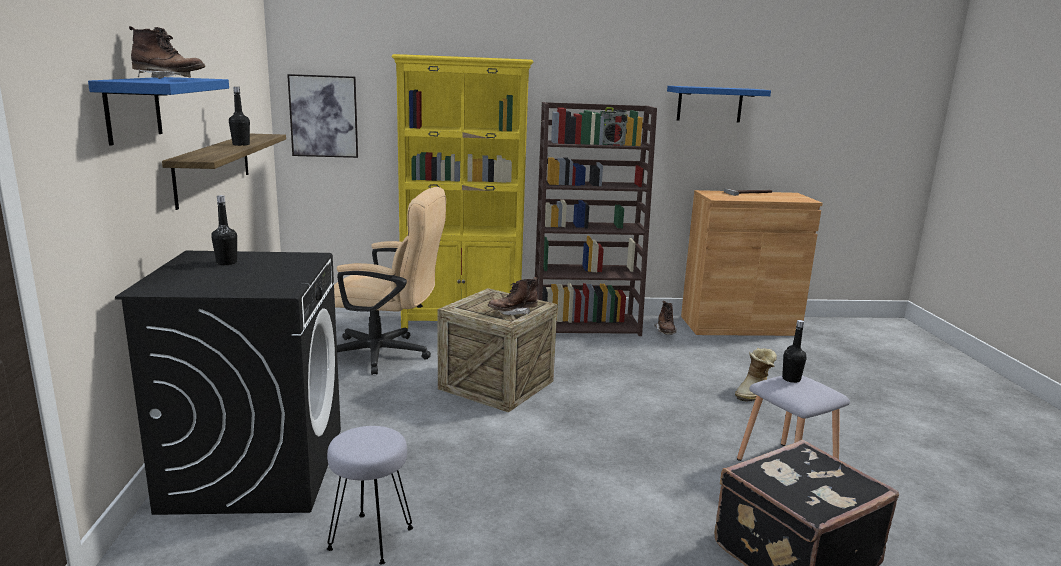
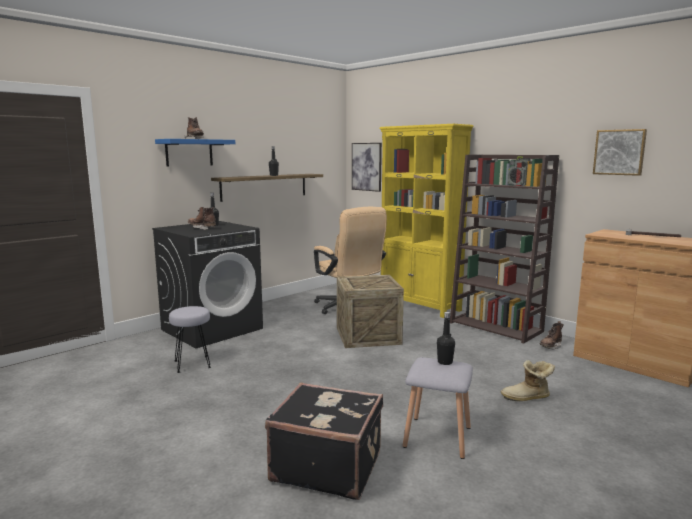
camera: 50 degrees right, 5 degrees down
(513, 312) = (366, 286): brown boot -> brown boot (202, 228)
(709, 104) = (619, 152): blue shelf -> picture

